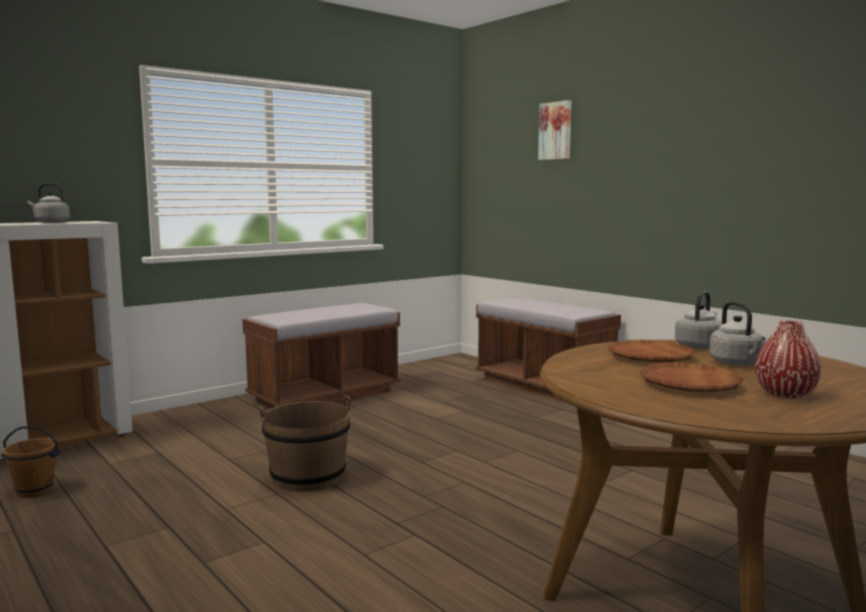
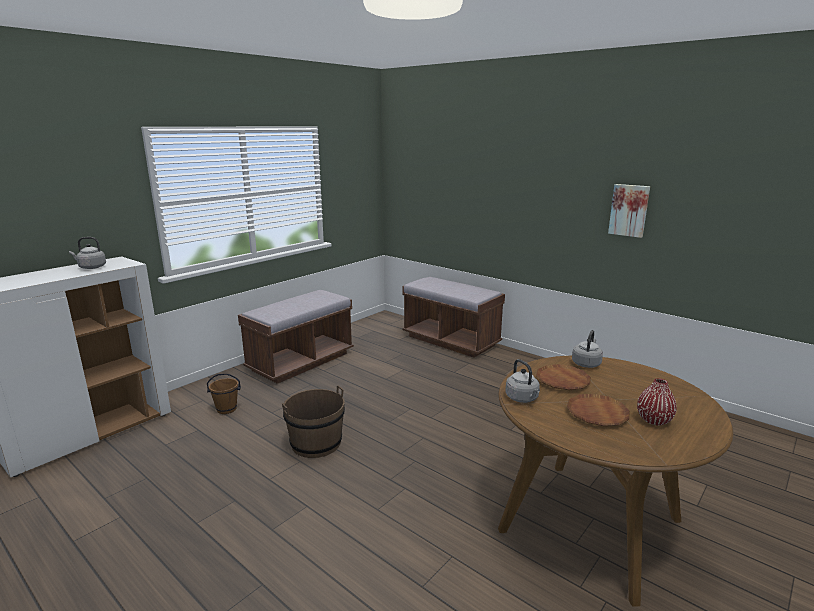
camera: 10 degrees left, 10 degrees up
(35, 491) = (120, 477): brown bucket -> brown bucket (226, 409)
(556, 131) = (457, 159): picture -> picture (629, 210)
(737, 363) = (616, 384): grey kettle -> grey kettle (522, 398)

